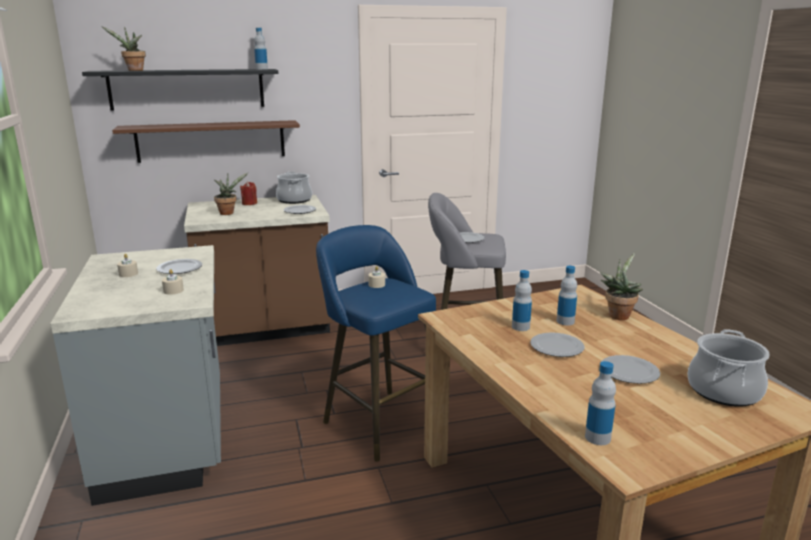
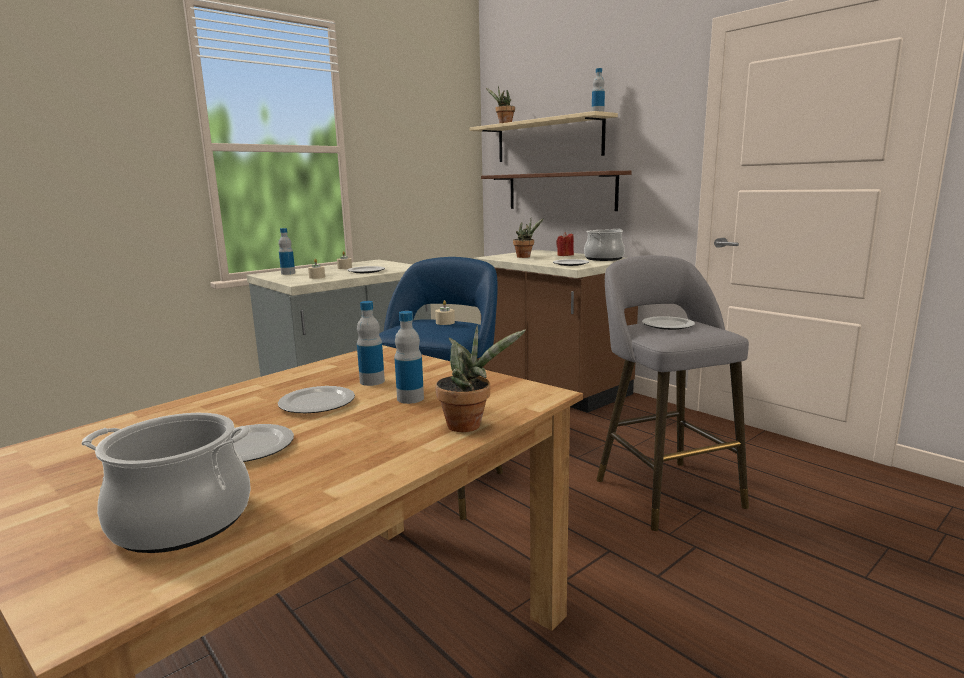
camera: 65 degrees right, 5 degrees down
(187, 89) = (548, 140): black shelf -> beige shelf
(597, 437) = (60, 445): bottle -> bottle (288, 273)

